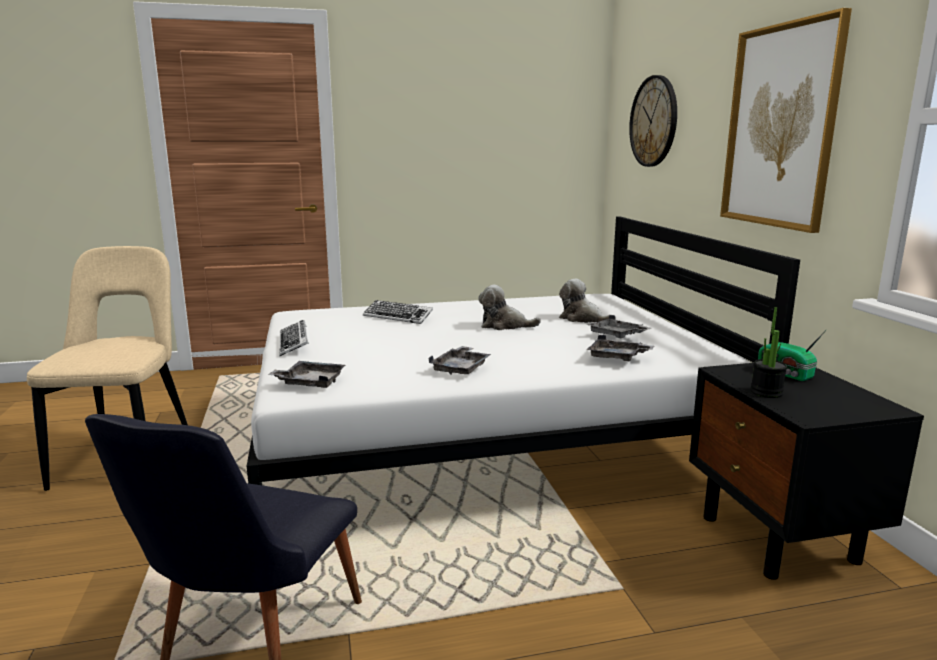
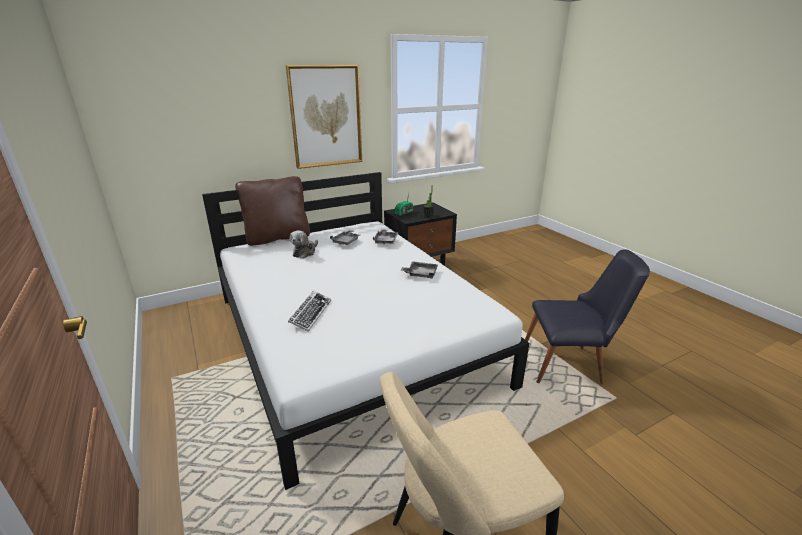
camera: 105 degrees left, 10 degrees up
(294, 343) = (403, 341): keyboard -> none
(310, 382) = (474, 311): grey tray -> none
(504, 325) = (328, 271): plush toy -> none
(644, 309) = (278, 238): none -> brown pillow
(654, 121) = (186, 118): wall clock -> none

